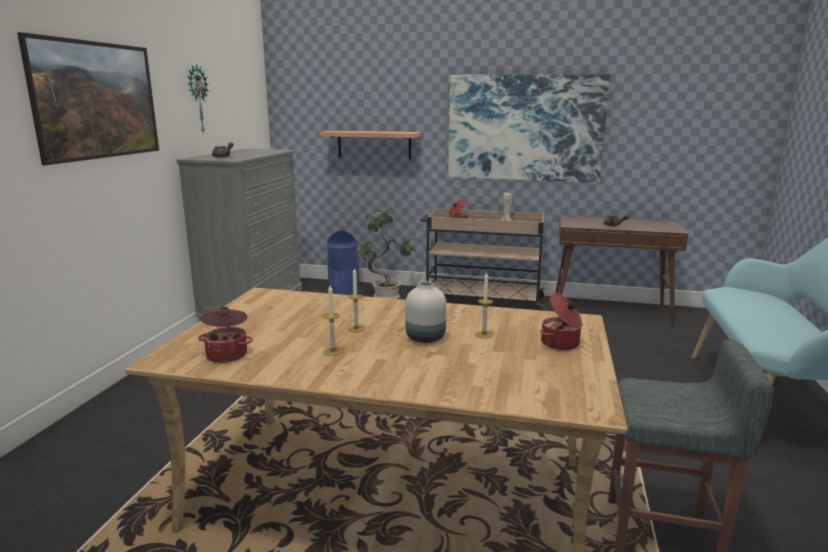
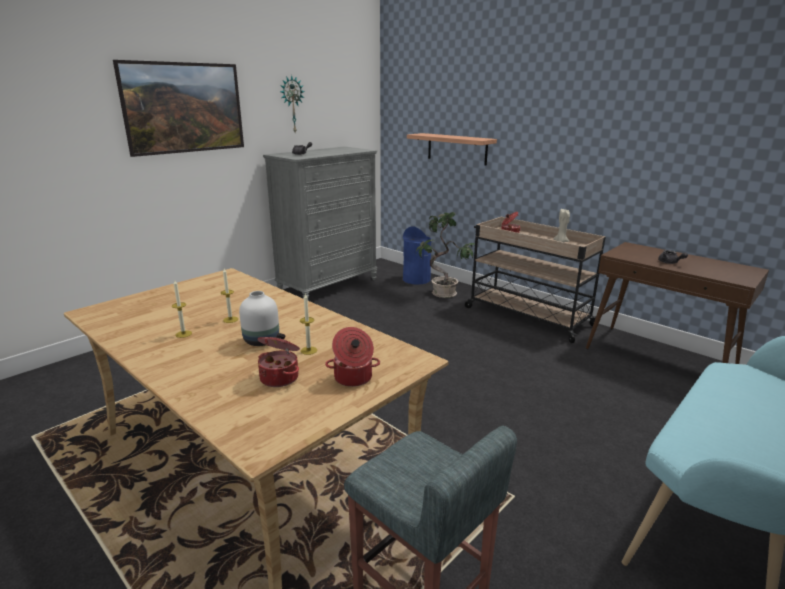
camera: 30 degrees right, 5 degrees up
(227, 354) = (125, 318): cooking pot -> cooking pot (280, 377)
(525, 128) = (598, 141): picture -> none

